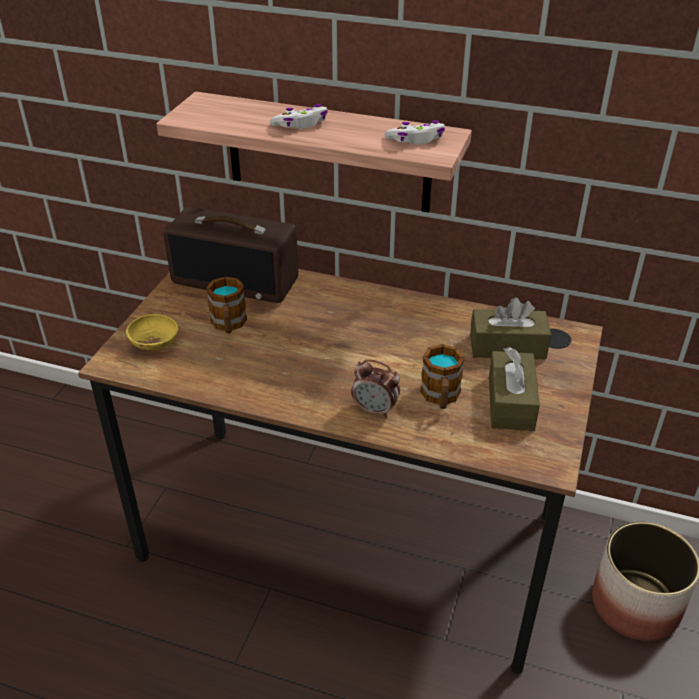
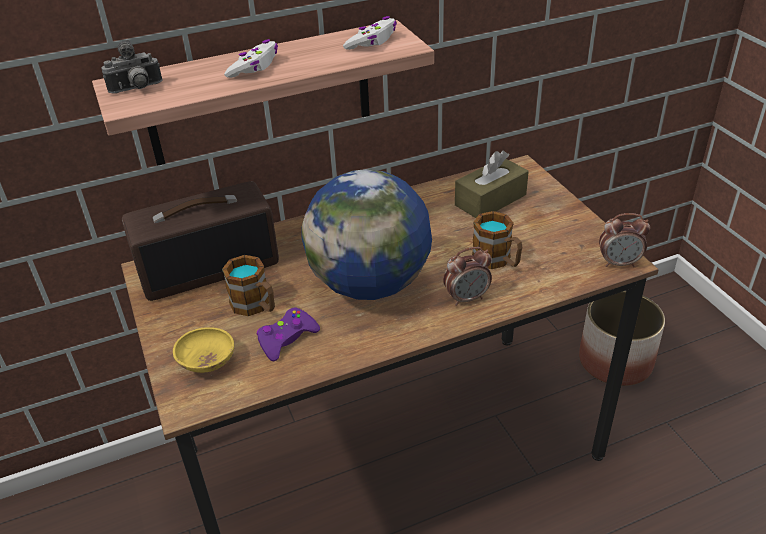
camera: 40 degrees left, 0 degrees up
(207, 109) = (137, 89): none -> camera
(217, 359) = (287, 339): none -> purple game controller
(321, 356) = (370, 284): none -> globe
(510, 402) = (545, 236): brown tissue box -> none
(544, 464) = (619, 263): none -> alarm clock

